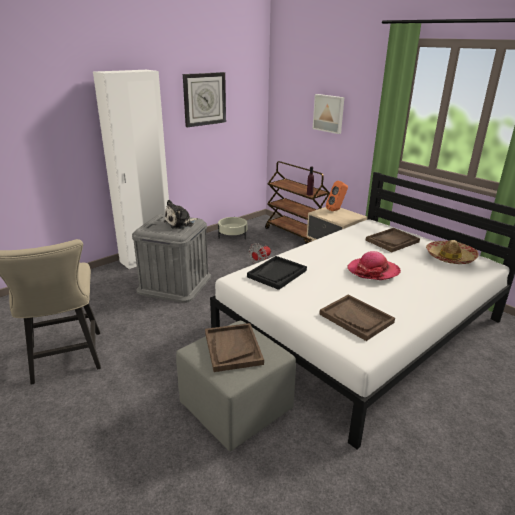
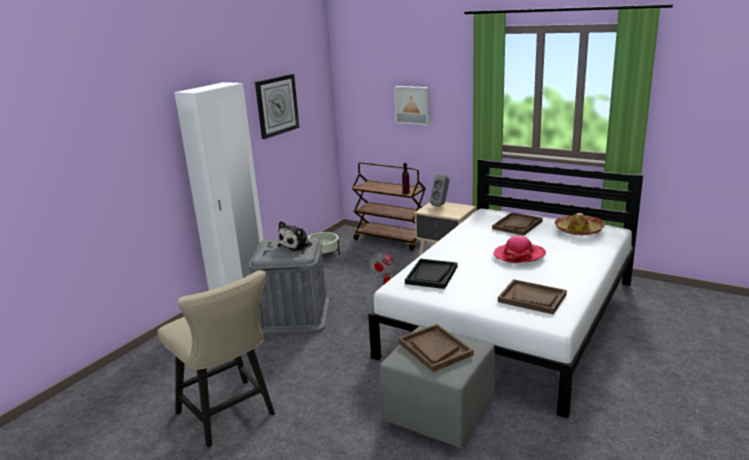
camera: 15 degrees left, 5 degrees down
(336, 210) = (441, 205): orange speaker -> grey speaker

